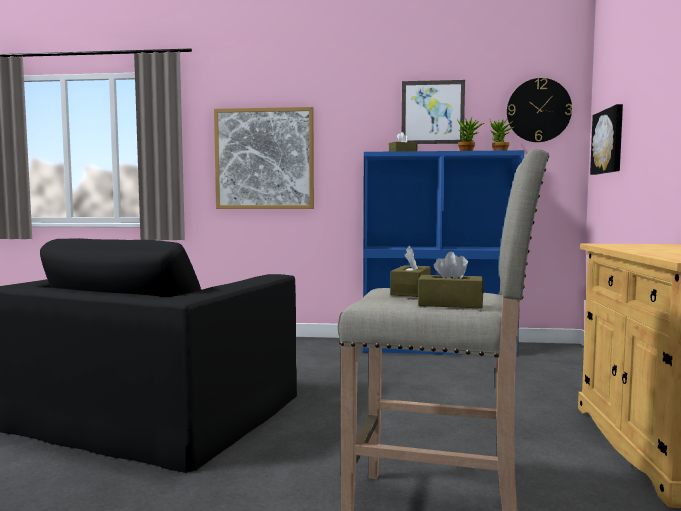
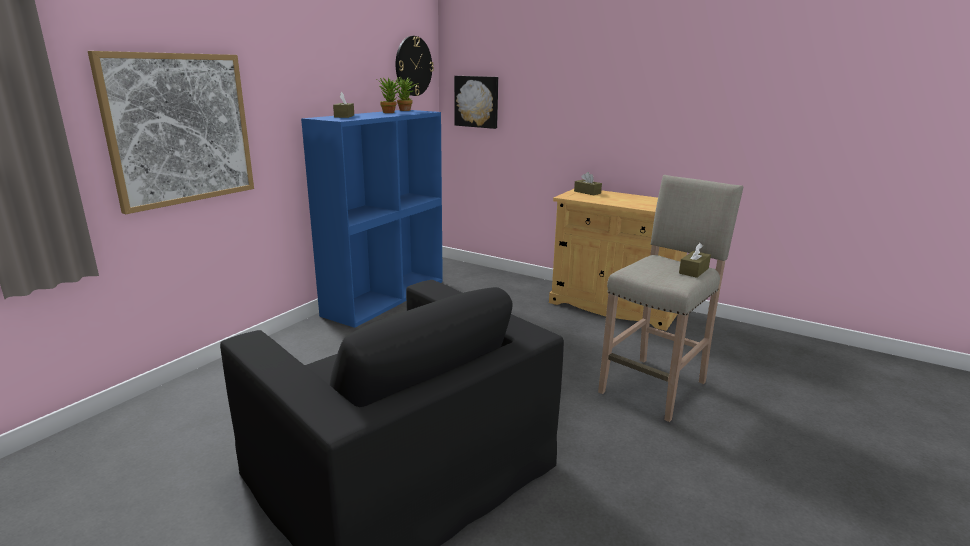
camera: 65 degrees left, 15 degrees up
(411, 292) = (646, 269): brown tissue box -> brown tissue box (587, 192)
(432, 112) = (346, 65): picture -> none

